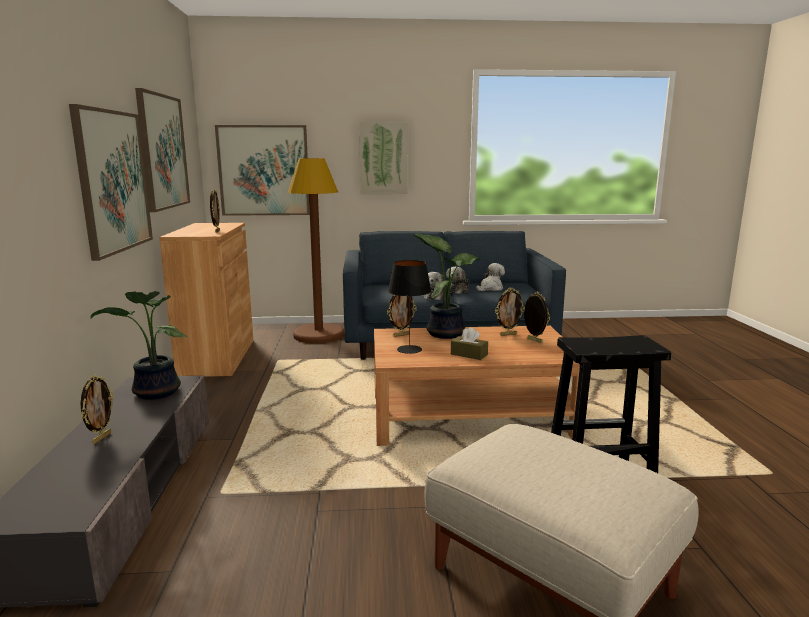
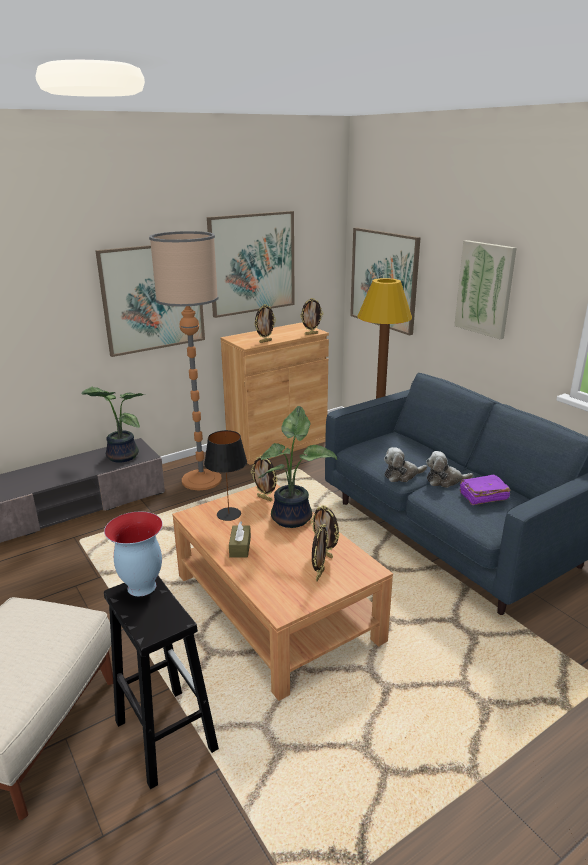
camera: 60 degrees right, 10 degrees up
(101, 438) = (50, 471): picture frame -> picture frame (311, 334)
(216, 401) = (201, 480): none -> floor lamp
(490, 288) = (482, 497): plush toy -> purple book
(582, 342) = (141, 587): none -> vase

